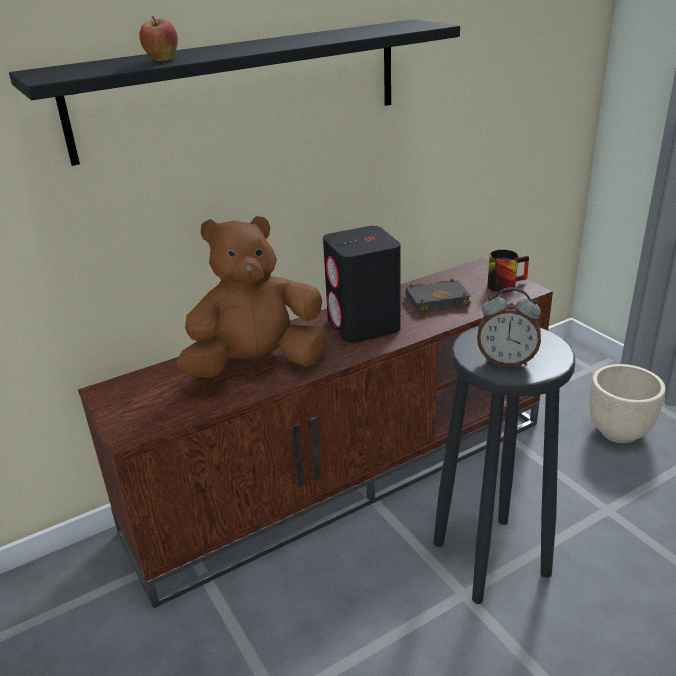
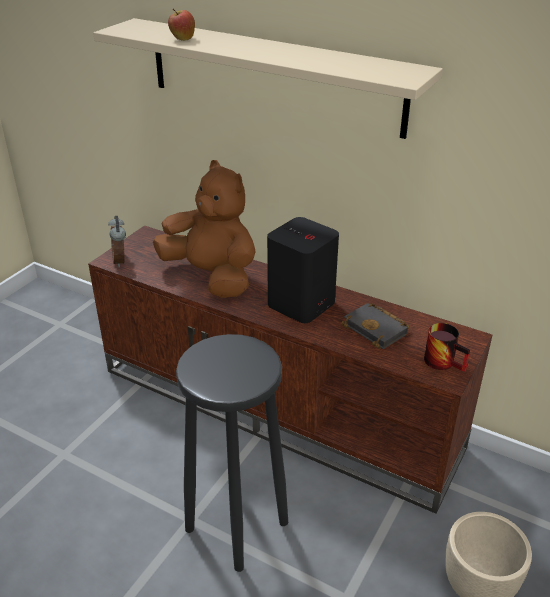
camera: 60 degrees right, 5 degrees up
(242, 88) = (272, 76): black shelf -> beige shelf
(506, 361) = (209, 366): alarm clock -> alarm clock (121, 260)

